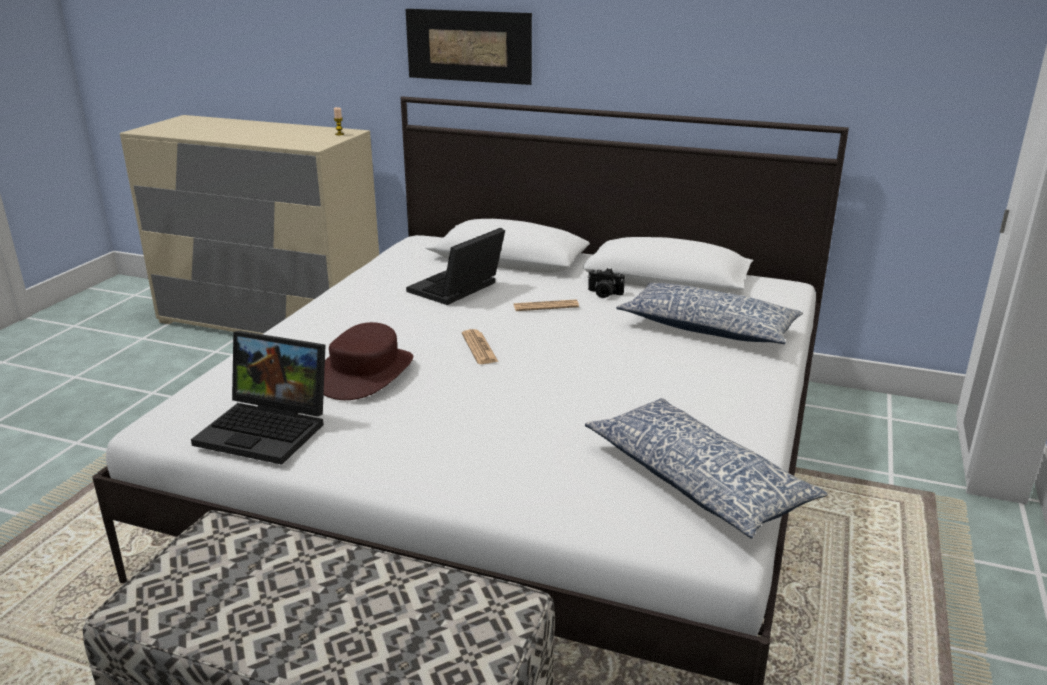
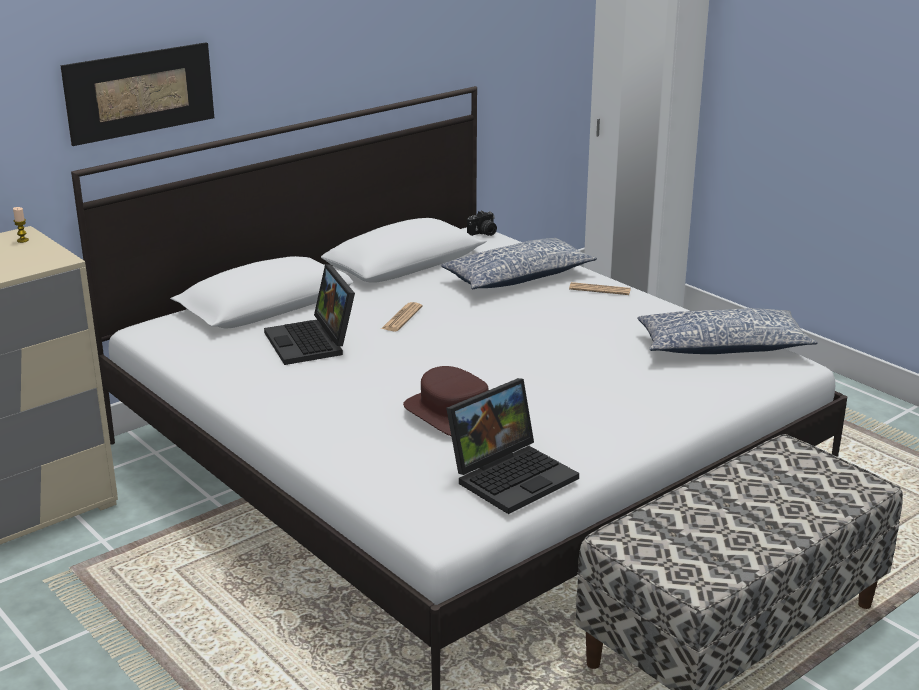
camera: 60 degrees left, 0 degrees up
(479, 348) = (454, 362): newspaper -> newspaper (600, 289)
(604, 294) = (406, 291): camera -> camera (483, 233)

